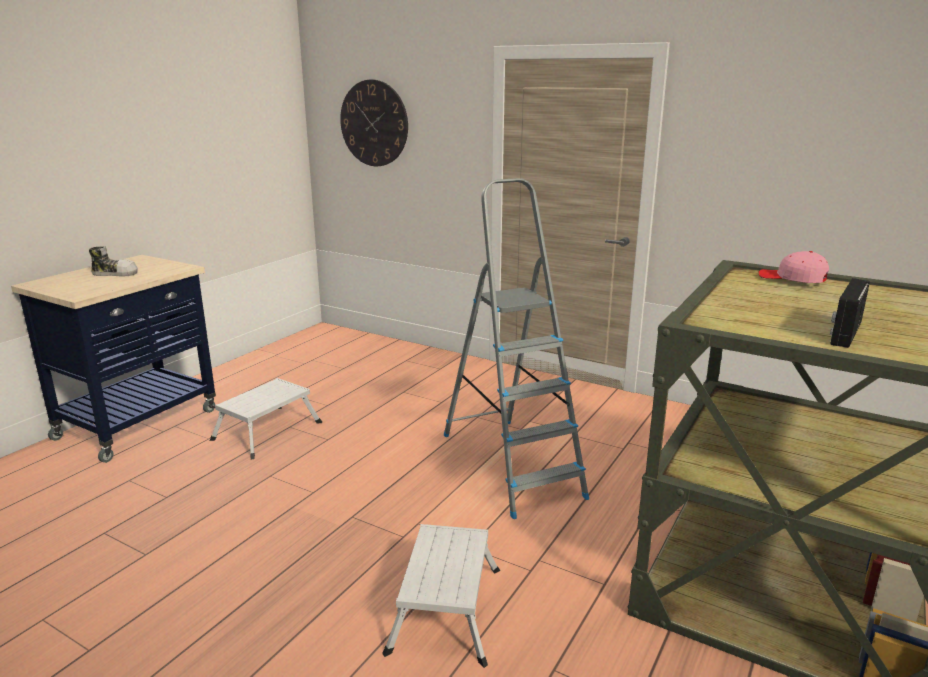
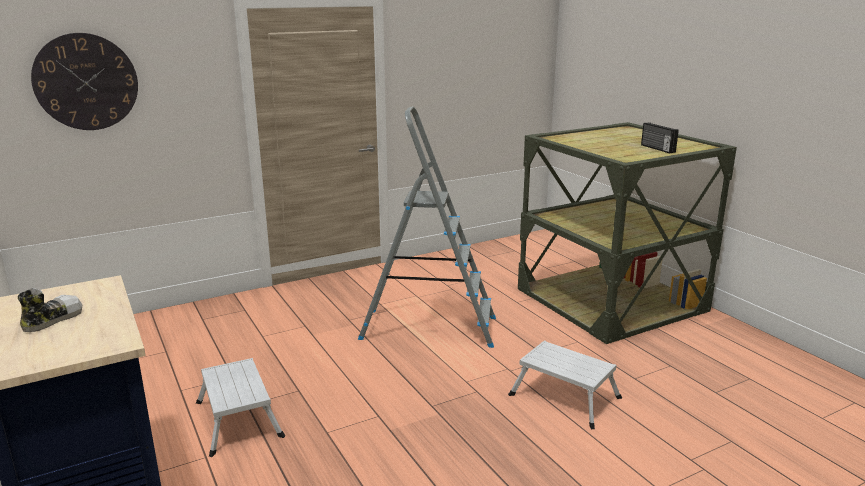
camera: 60 degrees left, 0 degrees up
(792, 278) = (573, 135): pink cap -> none

